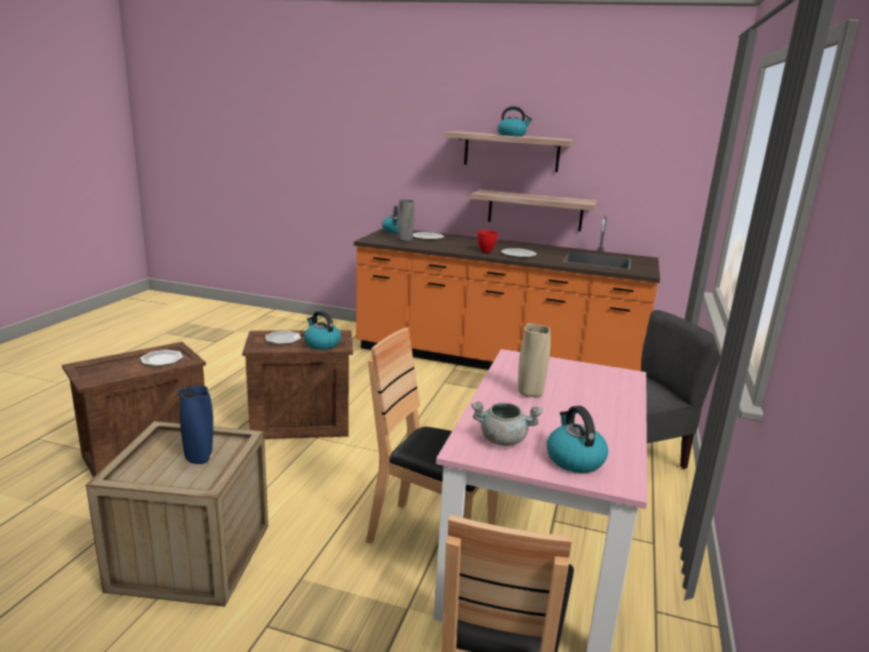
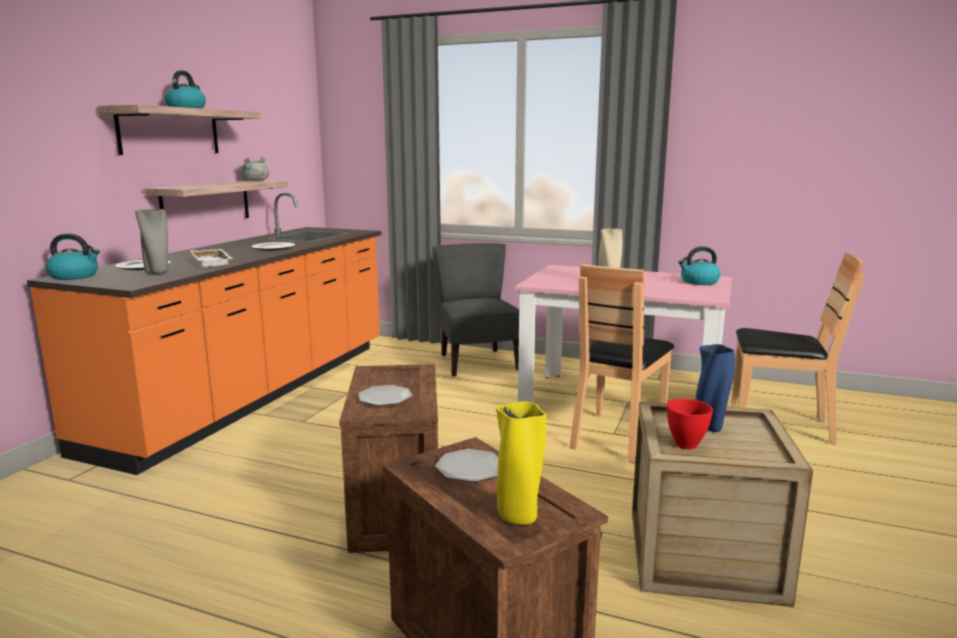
camera: 85 degrees left, 5 degrees down
(98, 369) = (519, 516): none -> yellow vase
(322, 344) = (408, 377): kettle -> none
(448, 247) = (214, 262): none -> white tray
(485, 251) = (250, 254): red bowl -> red bowl (686, 445)
(503, 439) = (688, 291): grey cooking pot -> grey cooking pot (255, 181)

